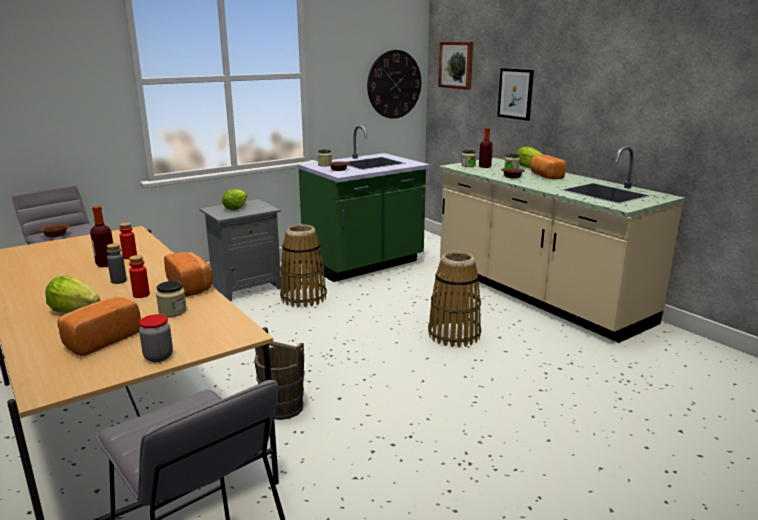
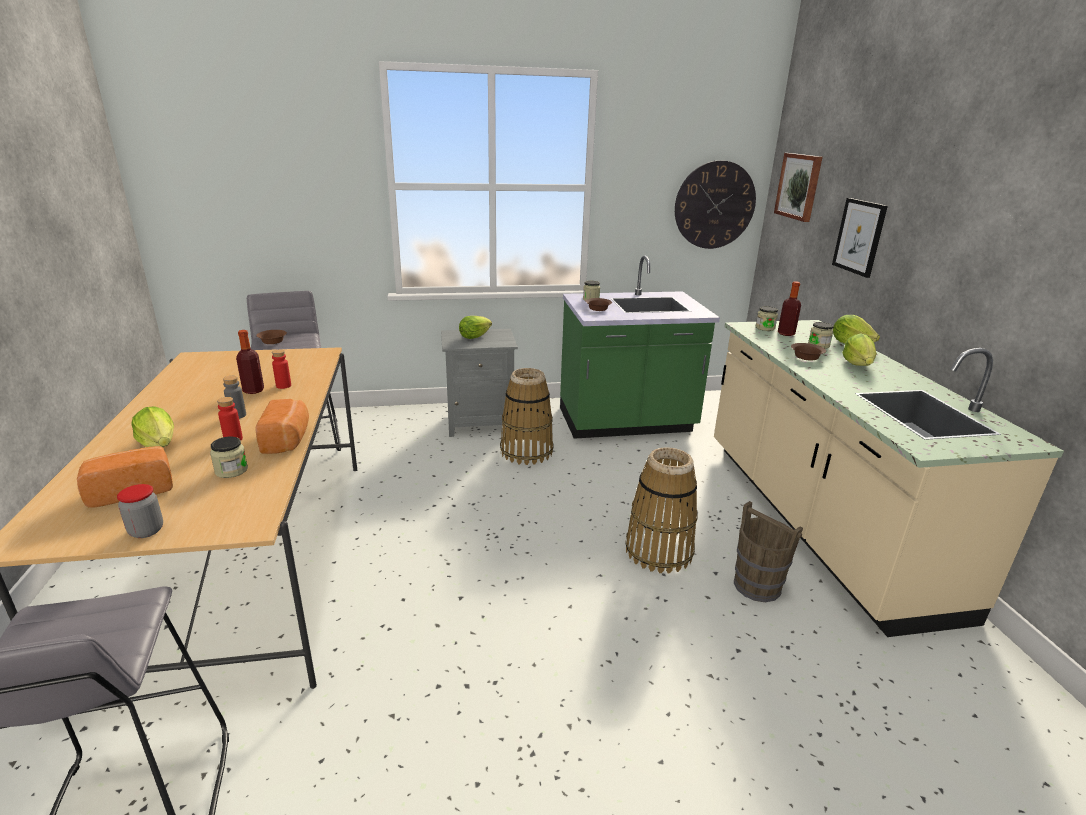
camera: 25 degrees right, 5 degrees up
(282, 407) = (395, 588): brown bucket -> brown bucket (756, 585)
(545, 176) = (858, 365): bread -> lettuce

